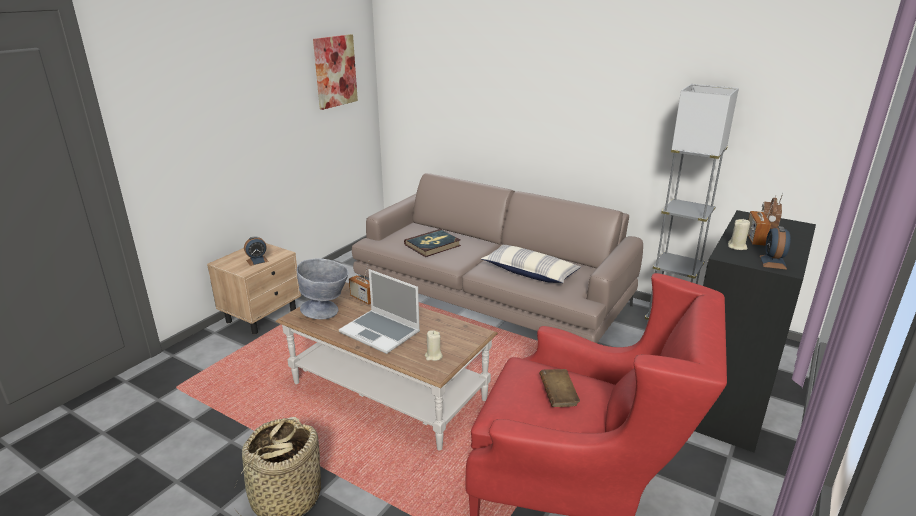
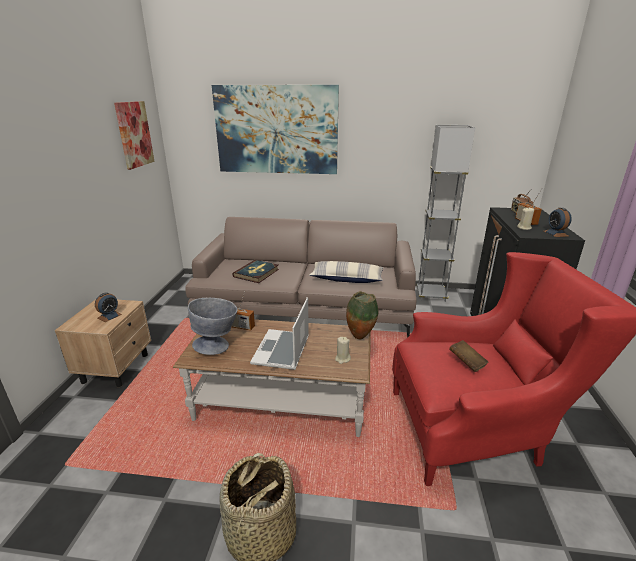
camera: 25 degrees left, 0 degrees up
(381, 332) = (282, 351): laptop -> laptop turned 90 degrees clockwise
(474, 339) = (360, 337): none -> vase
(493, 74) = (276, 130): none -> picture

